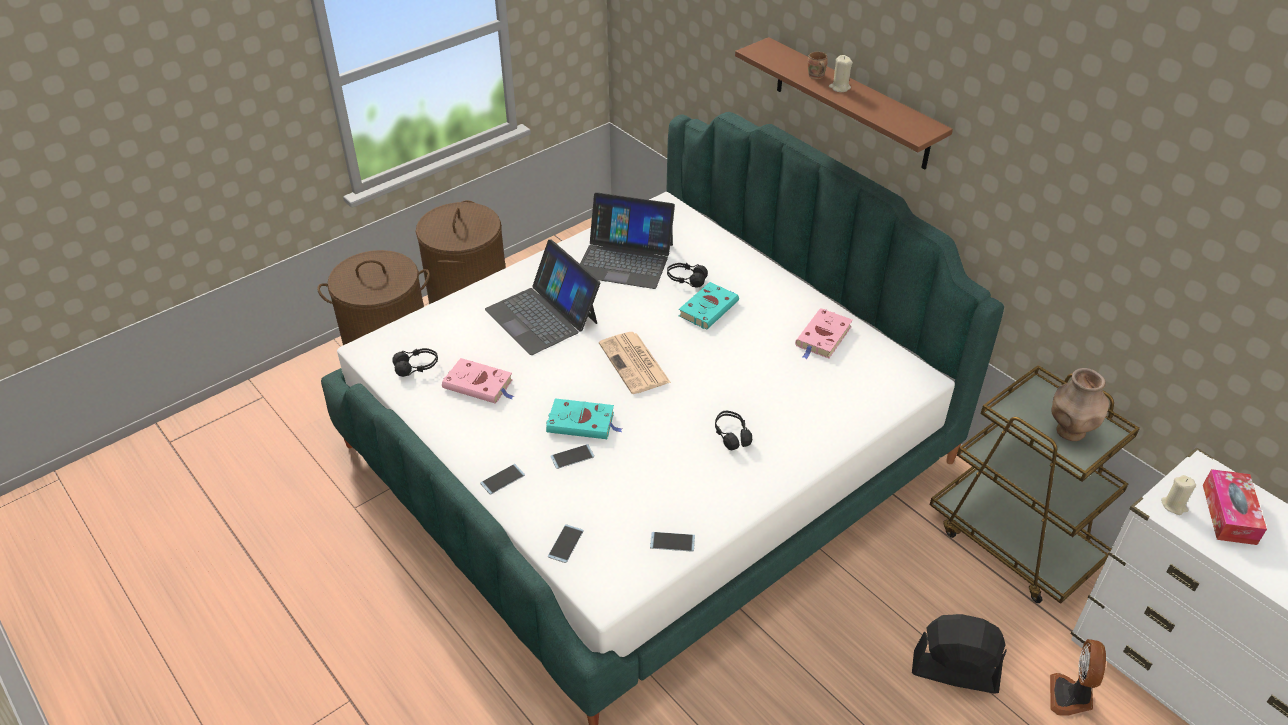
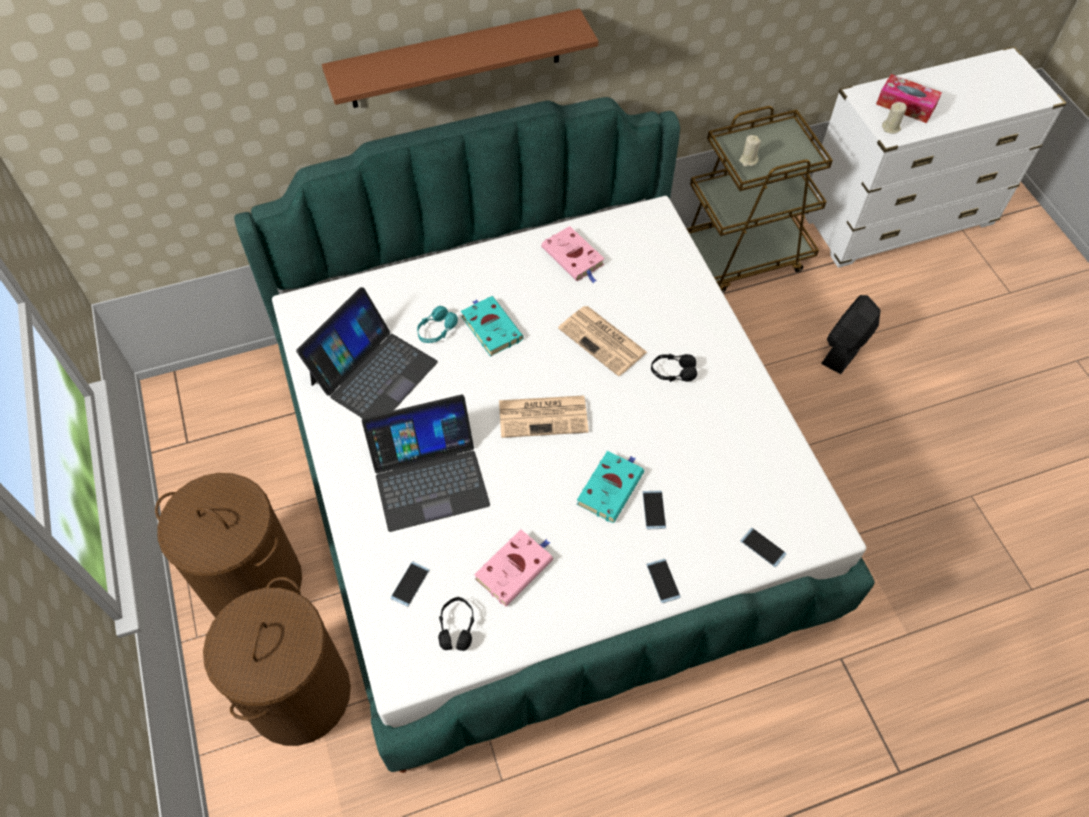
camera: 70 degrees left, 15 degrees up
(672, 542) = (785, 461): phone -> phone (410, 584)
(686, 280) = (436, 331): black headphones -> turquoise headphones
(739, 380) = (603, 341): none -> newspaper
(815, 76) = (430, 59): brown mug -> none
(839, 87) = (463, 51): beige candle -> beige candle (748, 160)
(1069, 431) = (779, 149): brown vase -> none
(1071, 697) = (882, 291): fan -> none

